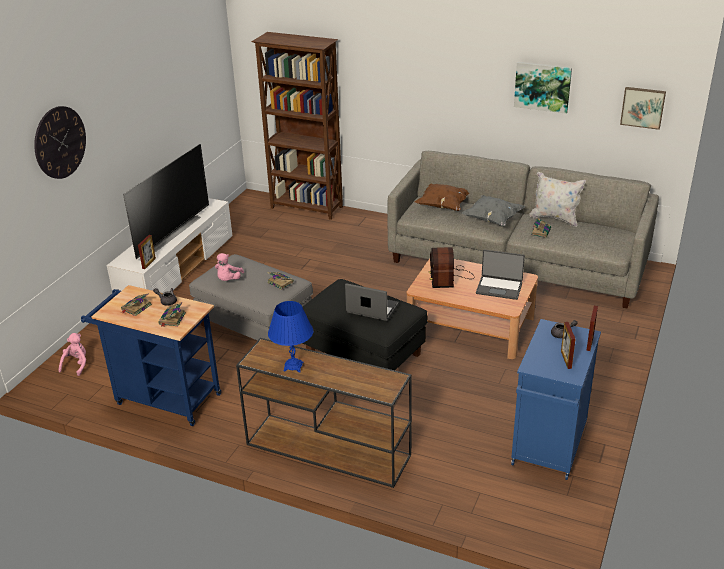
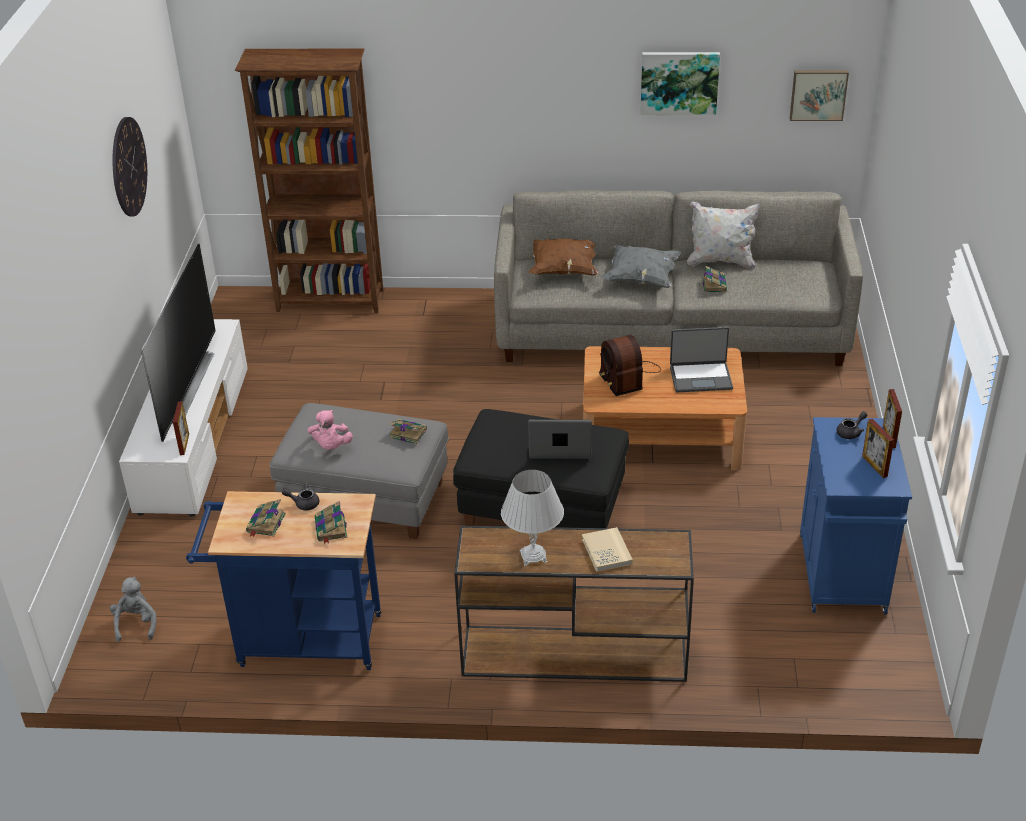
camera: 20 degrees left, 5 degrees up
(60, 142) = (55, 296): wall clock -> wall clock (128, 167)
(76, 365) = (136, 624): pink plush toy -> grey plush toy
(293, 366) = (533, 556): blue table lamp -> white table lamp
(344, 375) = (606, 551): none -> beige book

